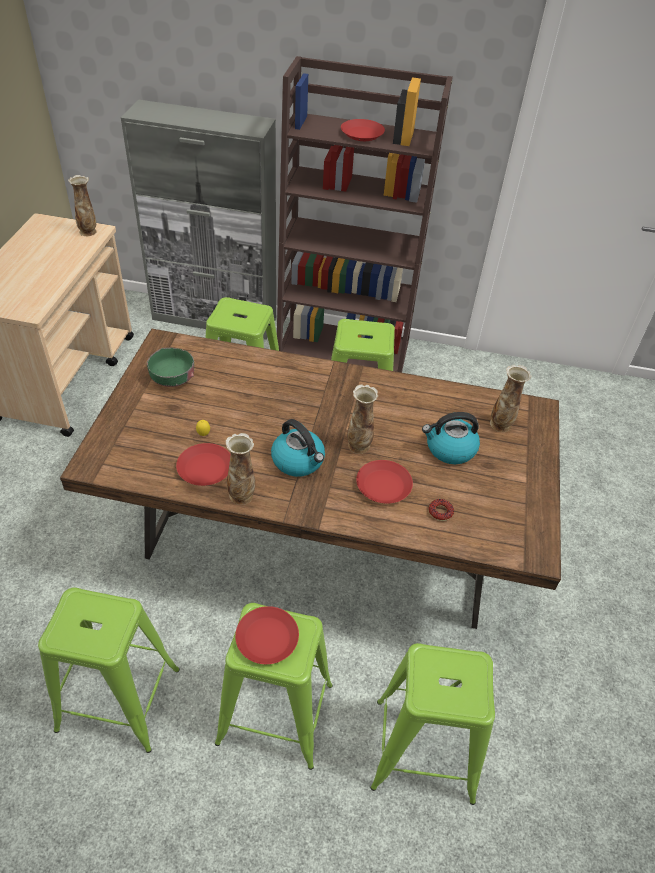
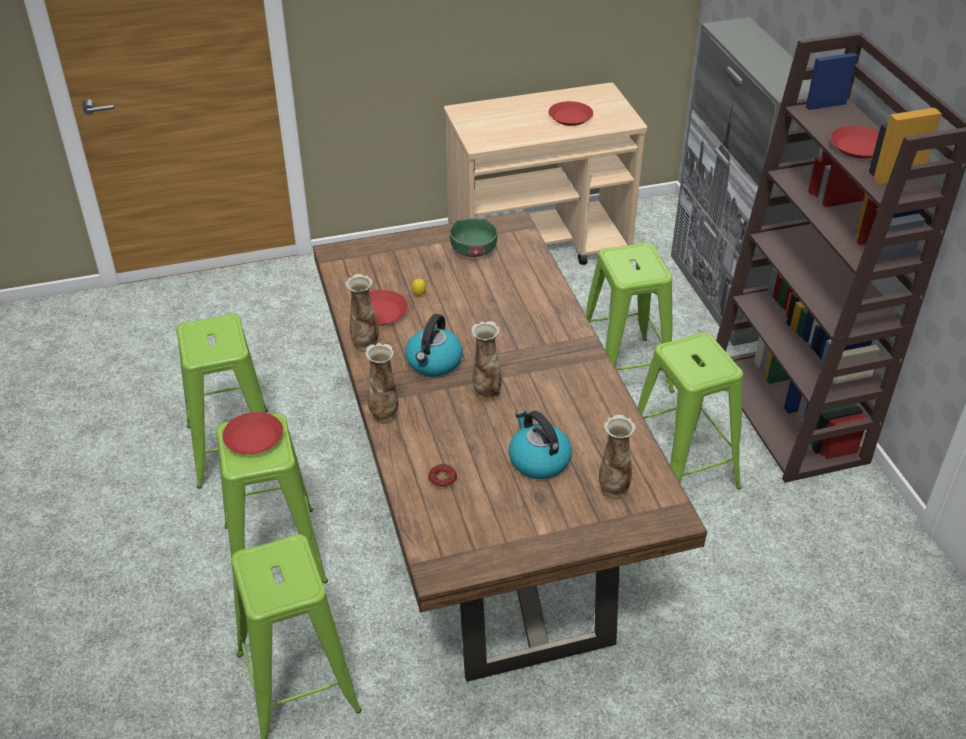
camera: 65 degrees right, 5 degrees down
(88, 232) = (620, 118): vase -> vase (384, 416)
(383, 486) = (446, 428): red plate -> red plate (570, 117)

